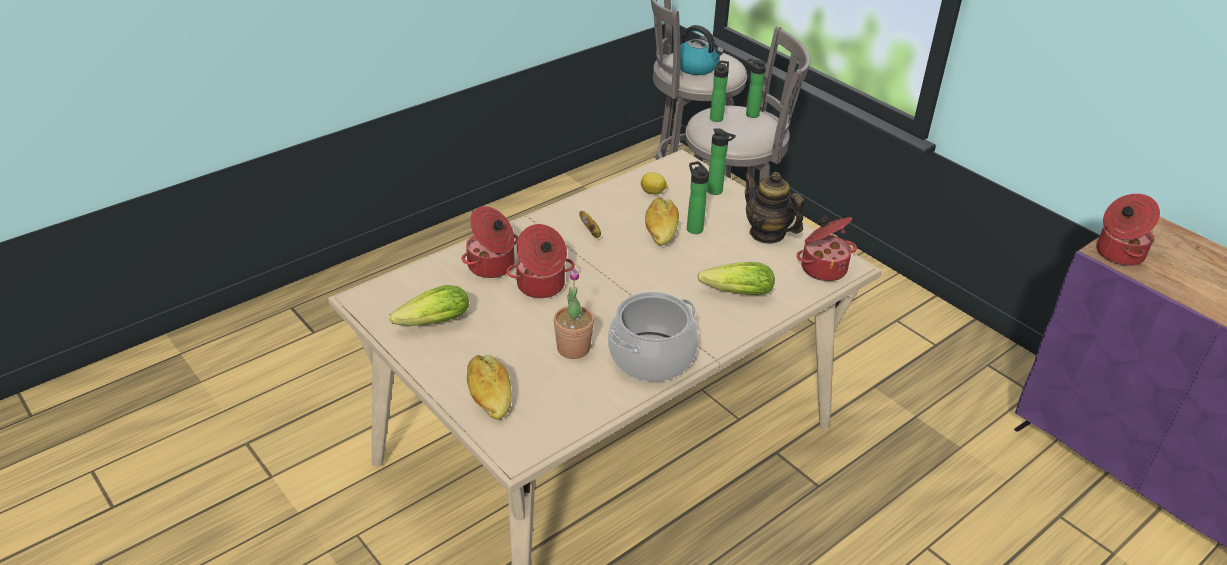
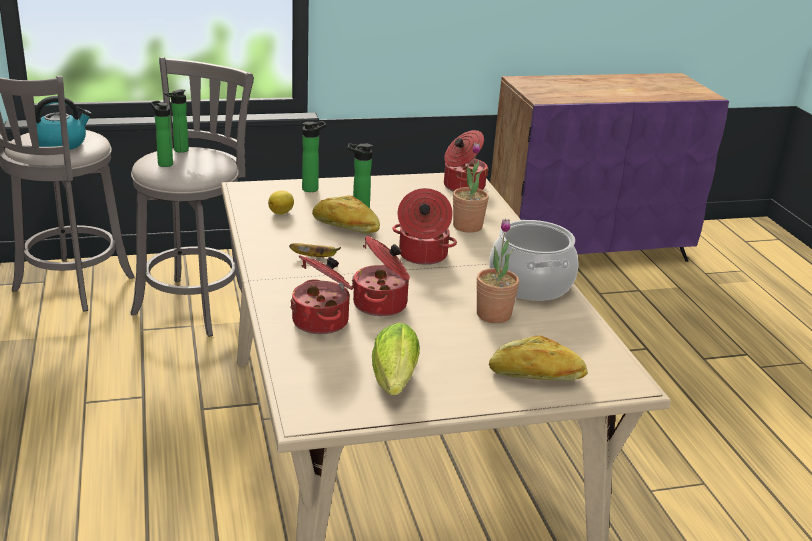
camera: 65 degrees left, 10 degrees down
(733, 293) = (467, 226): lettuce -> potted plant
(767, 233) = (397, 190): teapot -> none
(1117, 253) = (546, 97): cooking pot -> cooking pot (422, 255)

